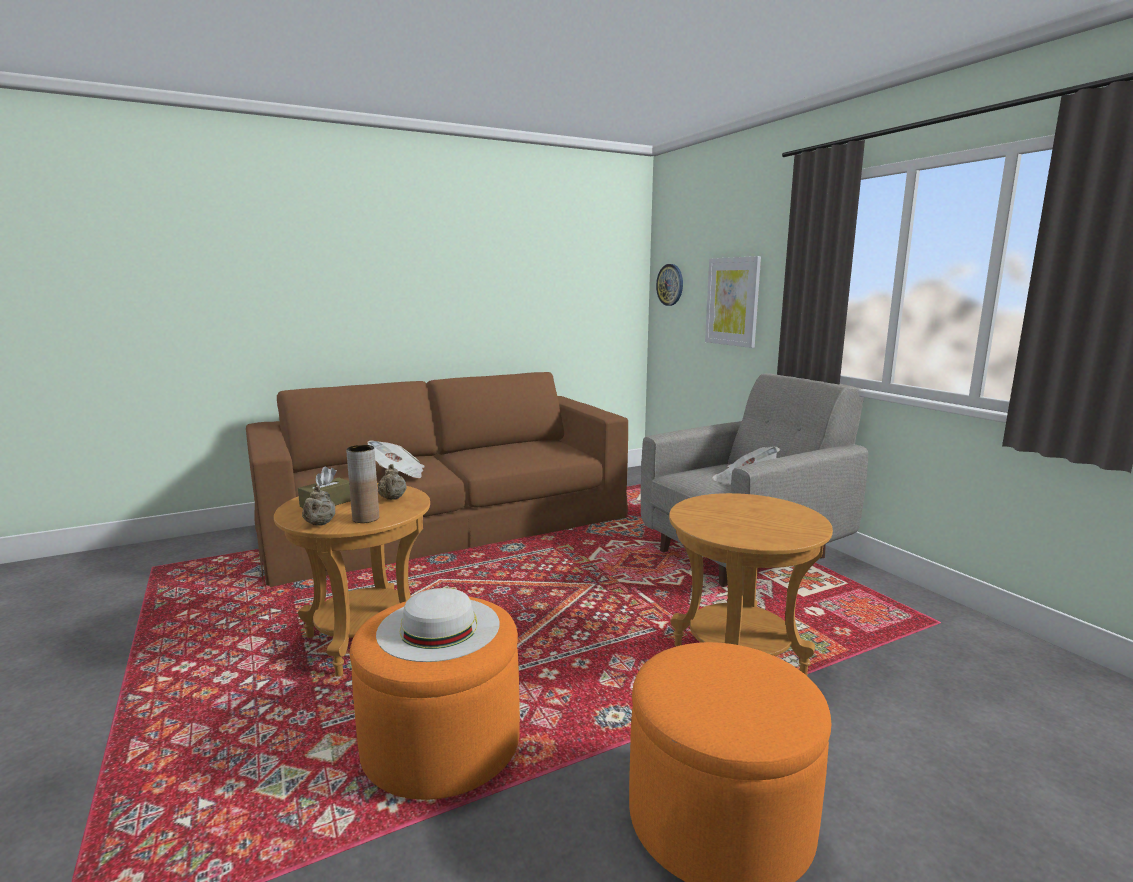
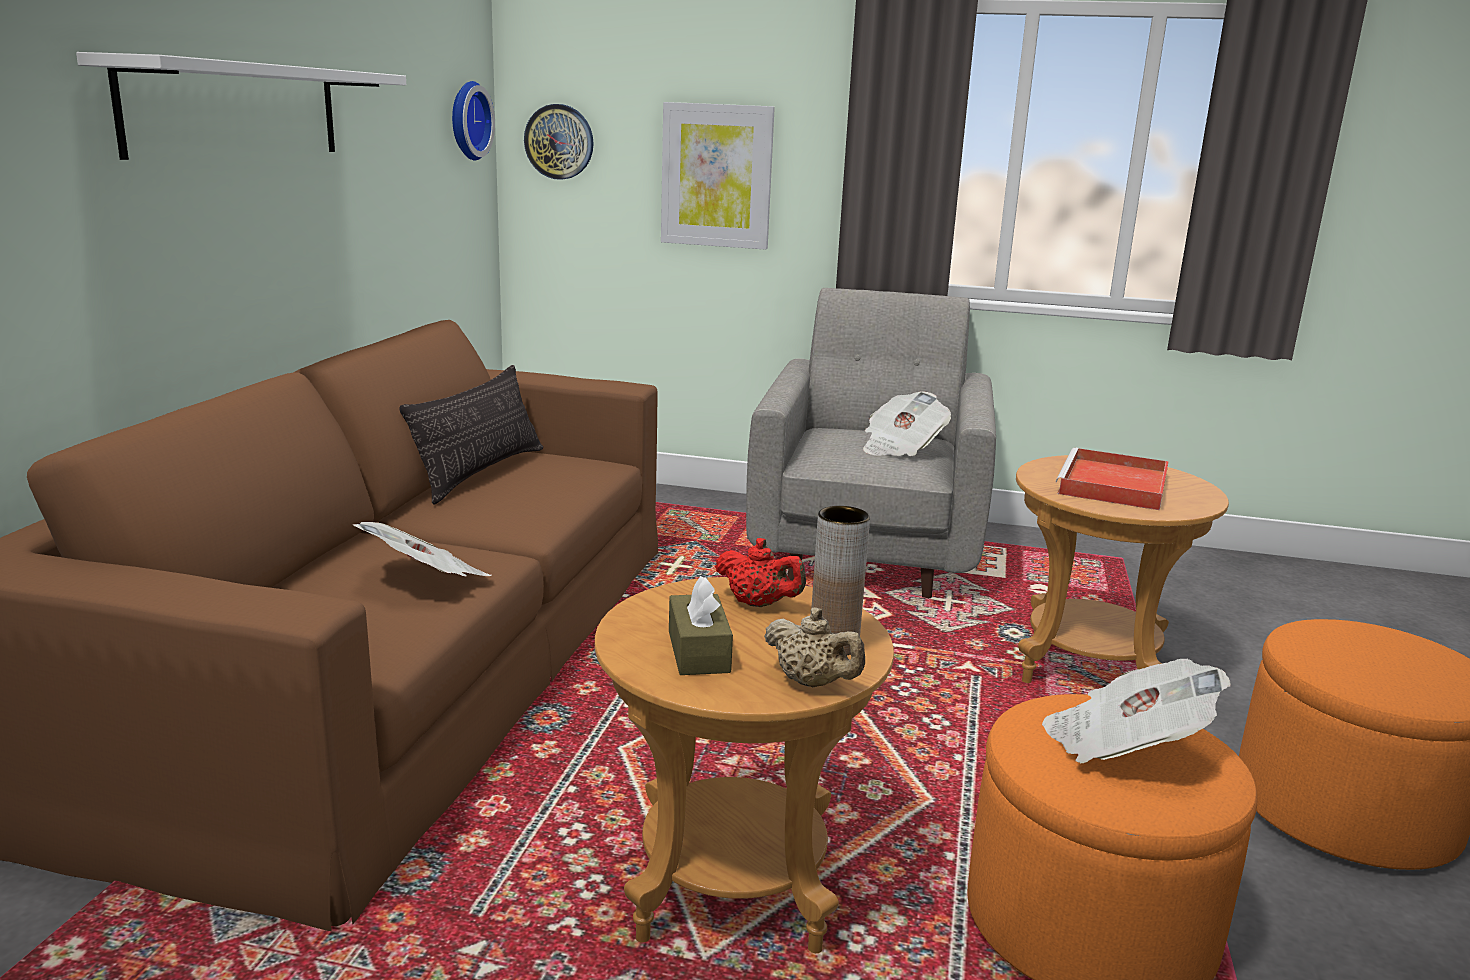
camera: 50 degrees left, 5 degrees up
(392, 499) = (759, 604): beige teapot -> red teapot
(436, 270) = (236, 110): none -> white shelf
(439, 627) = (1124, 746): white hat -> newspaper
(517, 446) = (480, 473): none -> pillow
(618, 275) = (467, 120): none -> wall clock
(740, 517) = (1113, 485): none -> red tray

